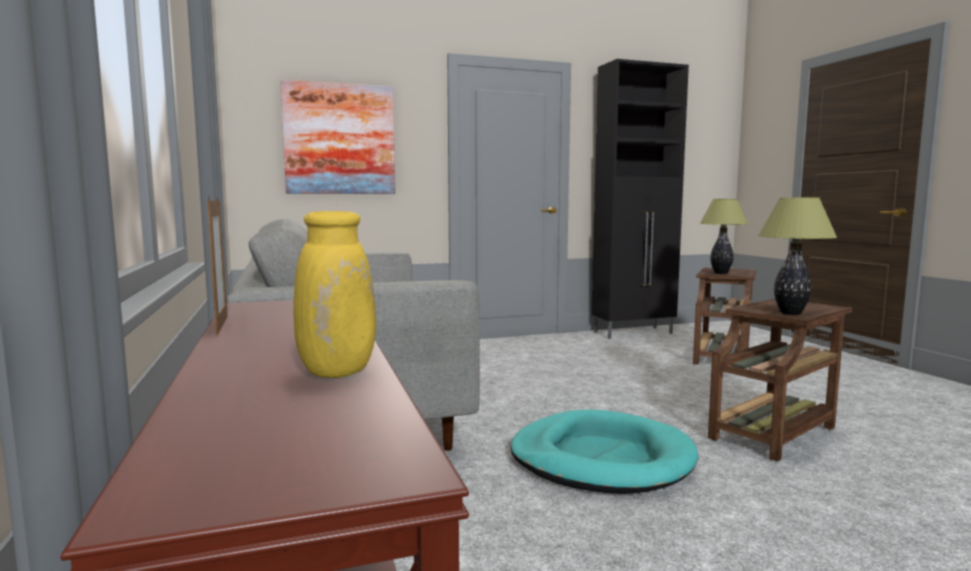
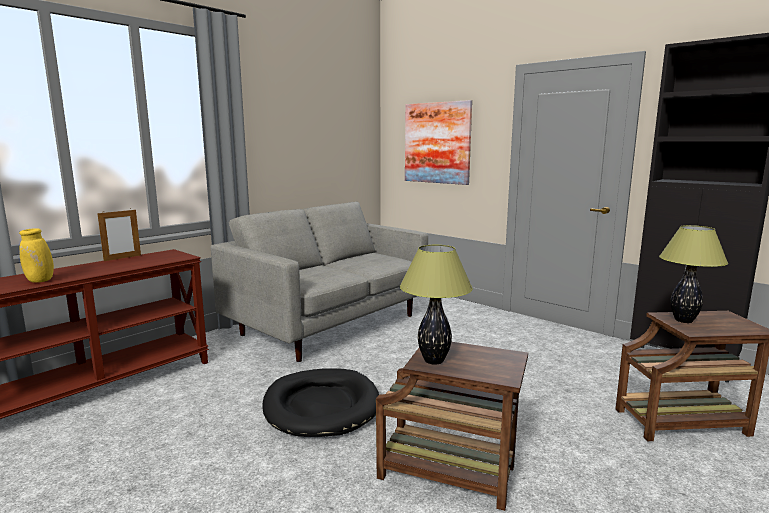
camera: 60 degrees right, 5 degrees up
(601, 459) = (321, 406): turquoise dog bed -> black dog bed

